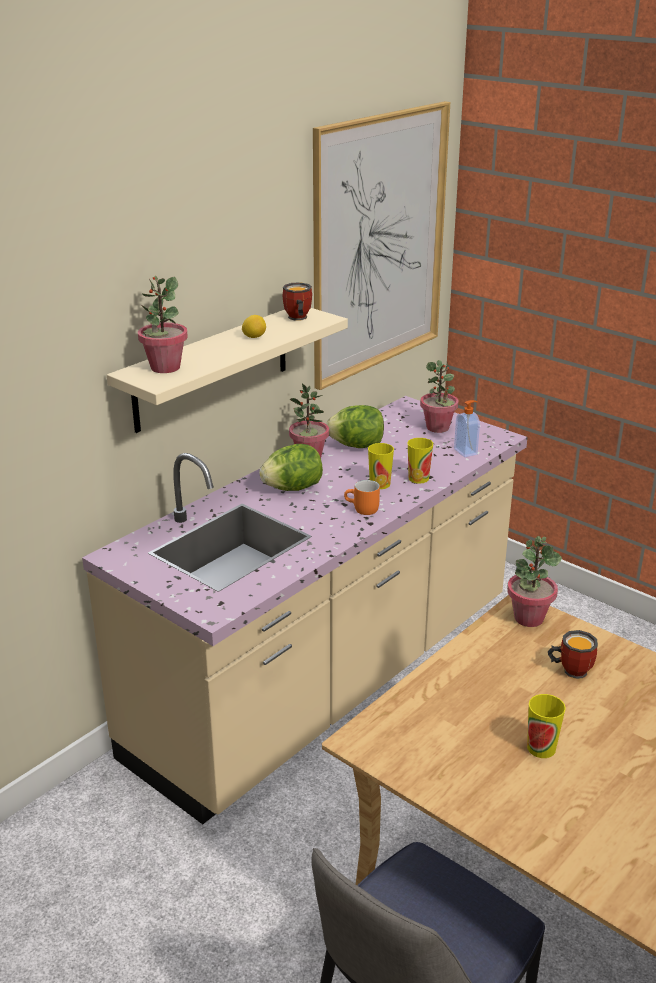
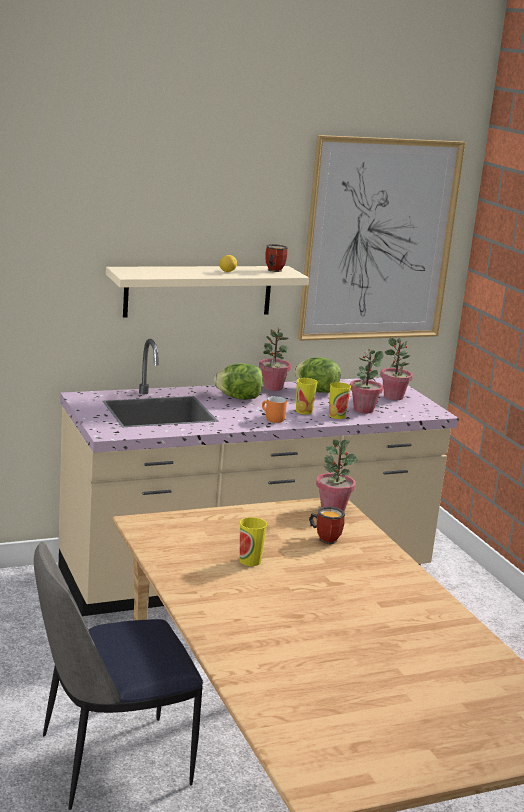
camera: 25 degrees right, 10 degrees down
(165, 367) = (145, 271): potted plant -> potted plant (363, 409)
(466, 451) = (395, 413): soap dispenser -> none

